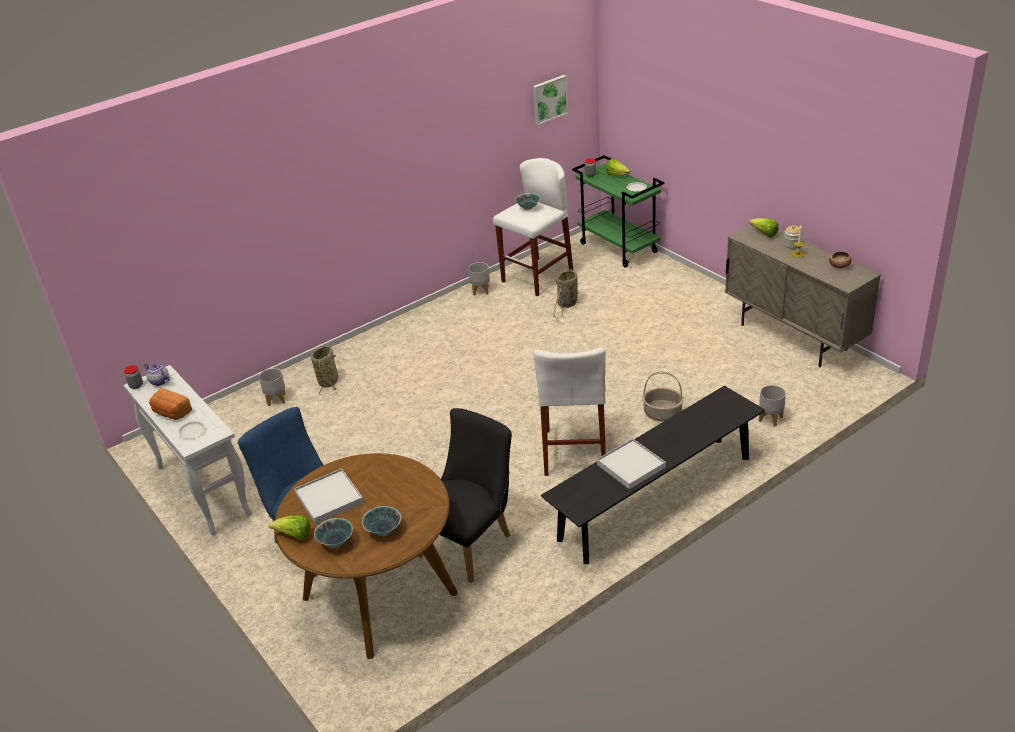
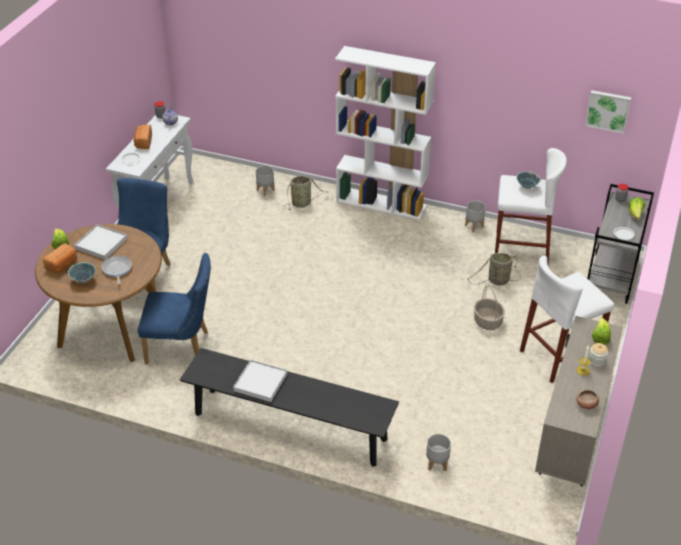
camera: 55 degrees right, 5 degrees up
(336, 543) = (63, 265): bowl -> bread
(388, 331) = (382, 203): none -> white bookcase
(392, 497) = (117, 269): none -> frying pan
(471, 543) = (182, 347): black chair -> blue chair
(575, 451) = (313, 360): white stool -> white stool (559, 355)
(619, 248) = (611, 278): green cart -> grey cart
(663, 413) = (394, 393): basket -> basket (488, 321)

